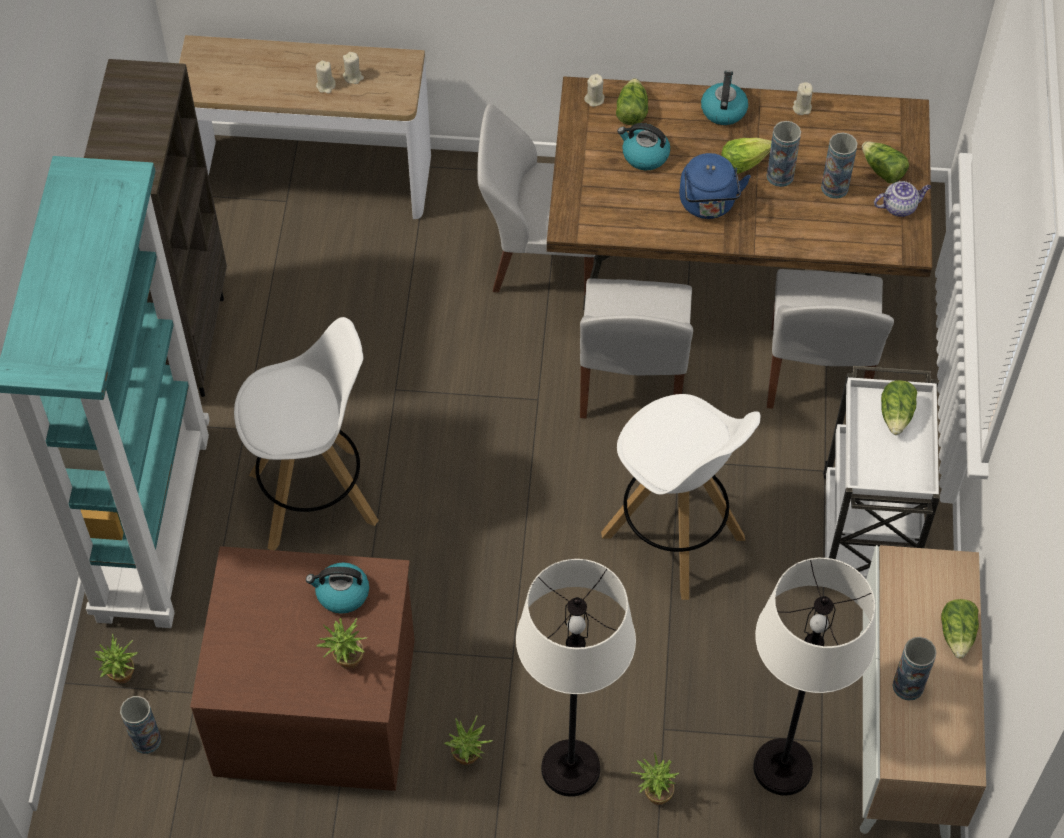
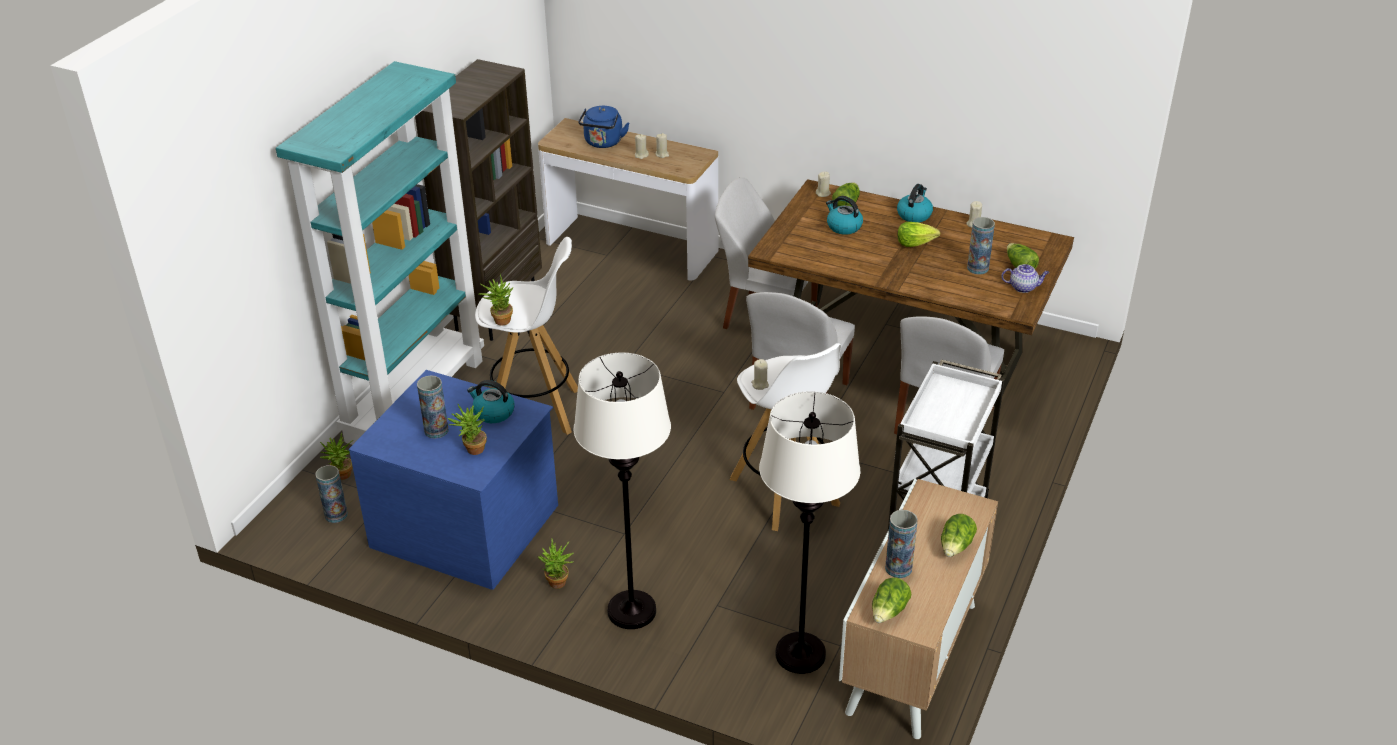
camera: 20 degrees right, 20 degrees down
(316, 703) = (466, 524): brown dresser -> blue dresser
(652, 460) = (760, 384): none -> beige candle
(653, 794) = (687, 644): potted plant -> potted plant (499, 320)
(708, 204) = (877, 259): blue kettle -> blue kettle (603, 143)
(780, 176) = (939, 255): vase -> vase (436, 430)
(896, 415) = (963, 396): lettuce -> lettuce (889, 611)

